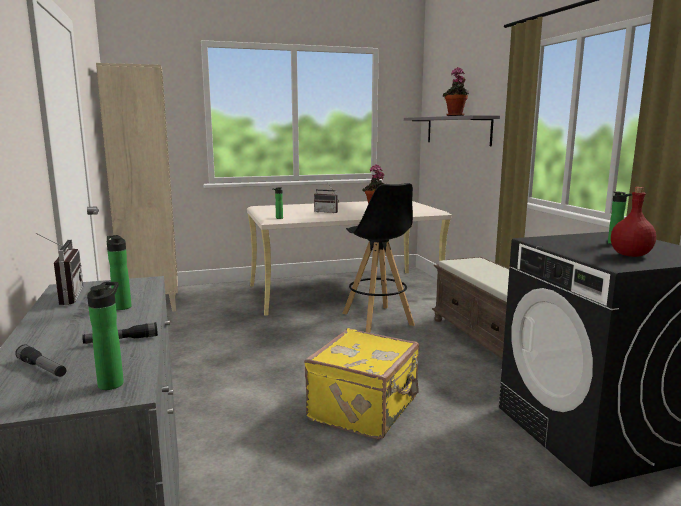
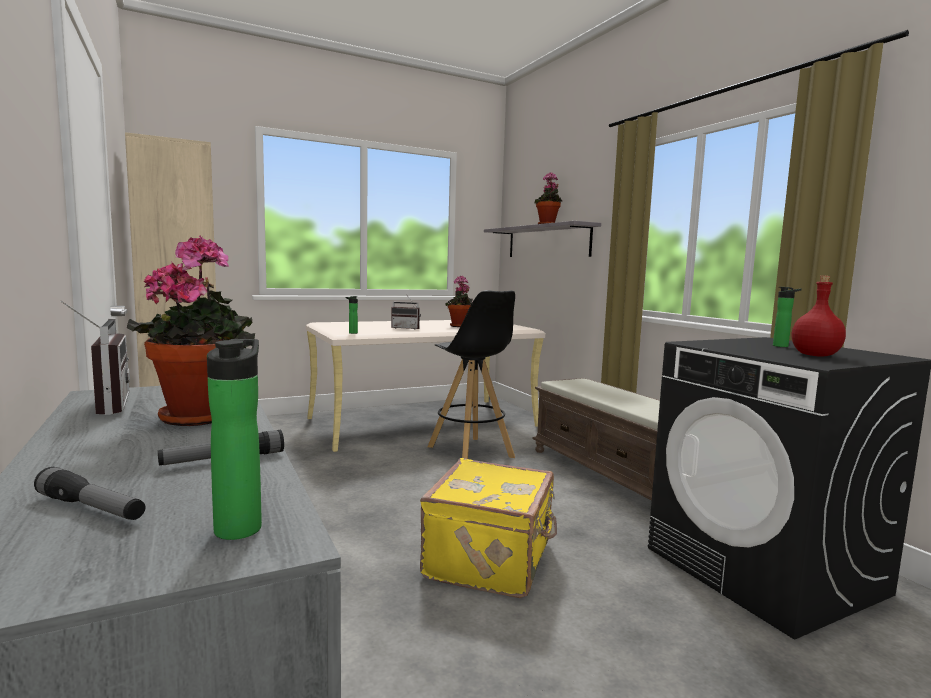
camera: 10 degrees left, 5 degrees down
(122, 306) = (202, 415): bottle -> potted plant

